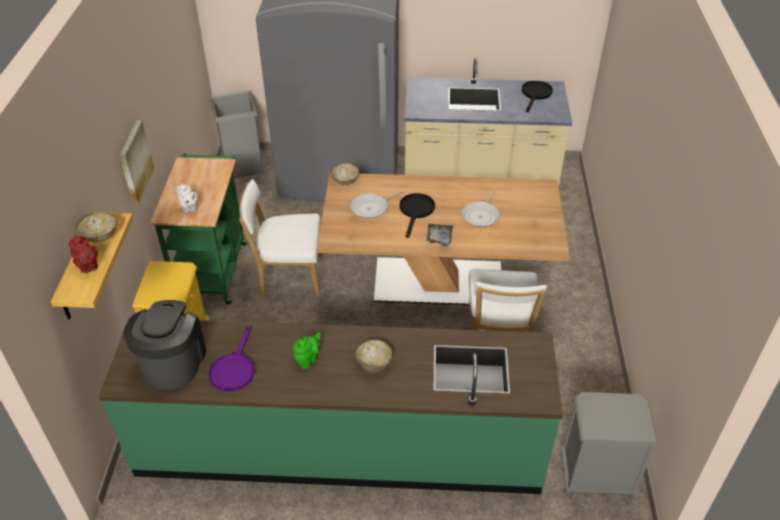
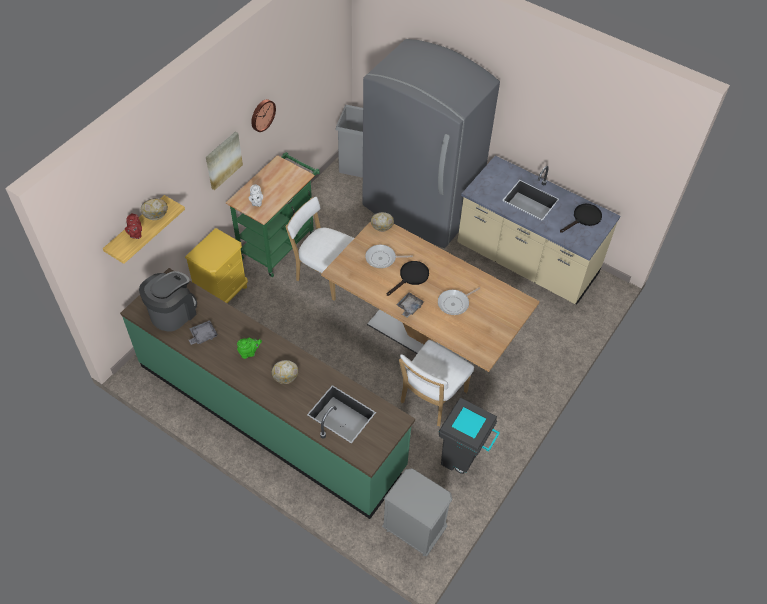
camera: 30 degrees right, 10 degrees up
(153, 99) = (262, 115): none -> wall clock
(233, 369) = (203, 335): purple frying pan -> grey tray
(579, 380) = (463, 460): none -> grey trash can

